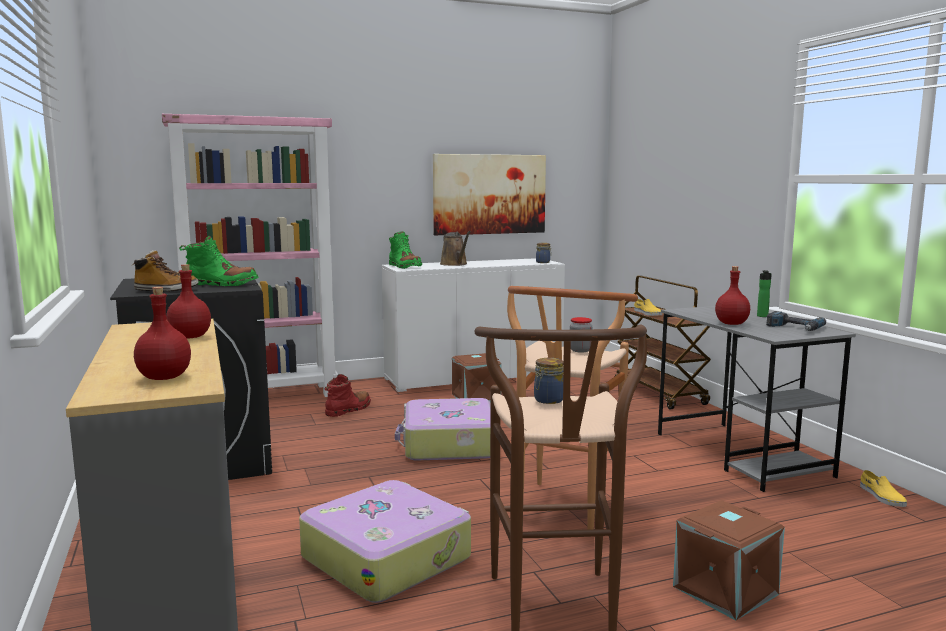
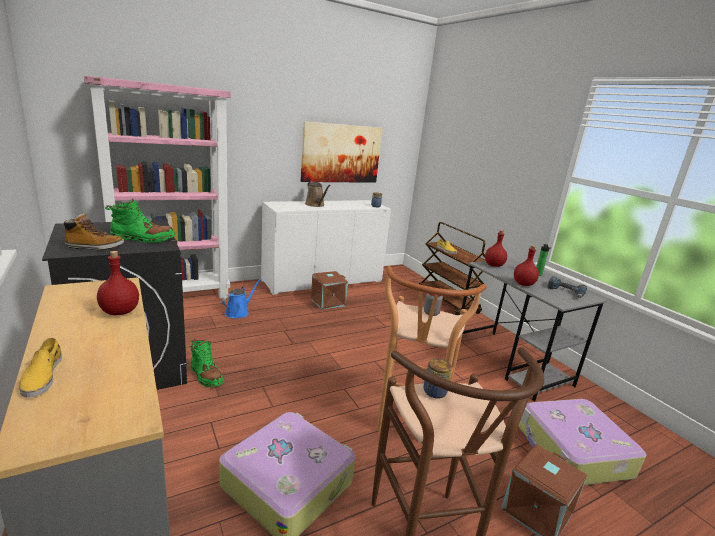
camera: 10 degrees left, 10 degrees up
(165, 377) = (99, 396): red bottle -> red bottle (493, 265)
(348, 410) = (239, 312): red boot -> blue watering can
(404, 267) = (280, 206): green boot -> green boot (206, 375)
(448, 444) = (316, 351): suitcase -> suitcase (572, 452)
(881, 496) = (606, 405): yellow shoe -> yellow shoe (42, 376)

